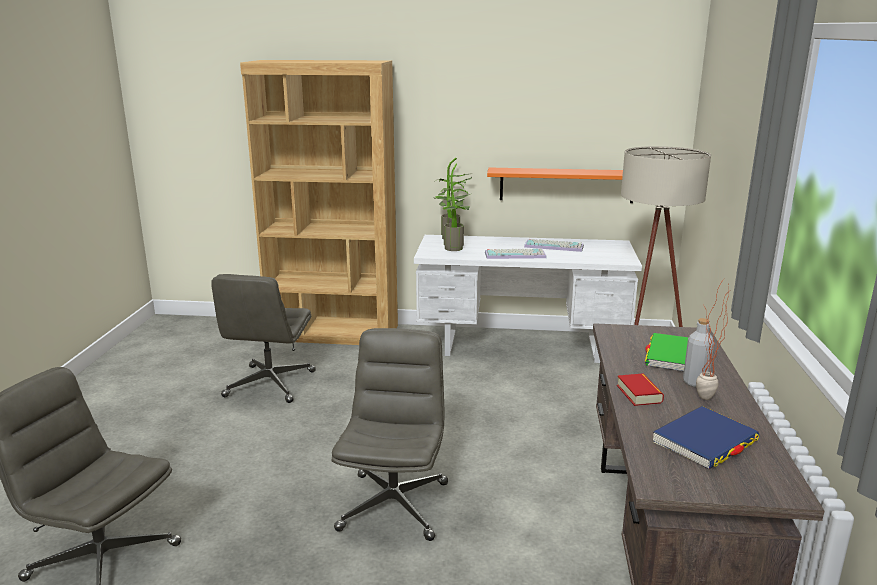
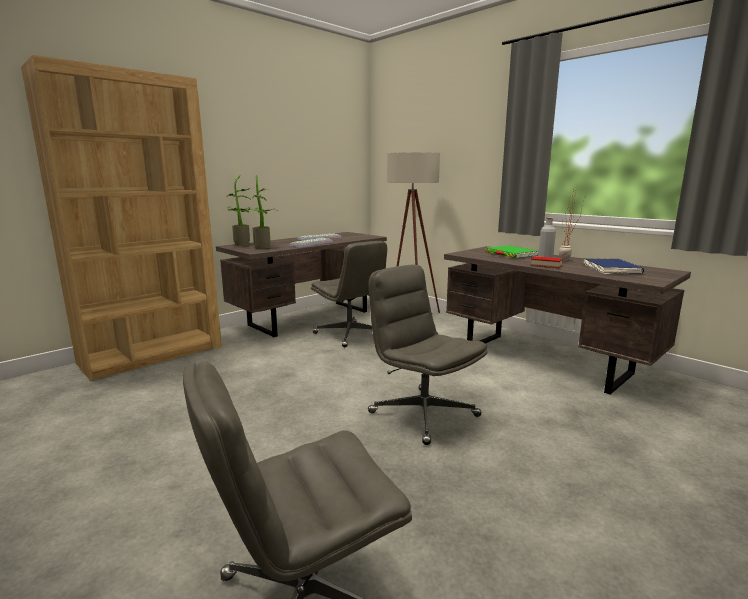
camera: 50 degrees left, 5 degrees down
(270, 384) = (167, 403): grey office chair -> grey office chair (350, 334)
(522, 346) = (310, 318): white desk -> brown desk
(566, 185) = (309, 196): orange shelf -> none

